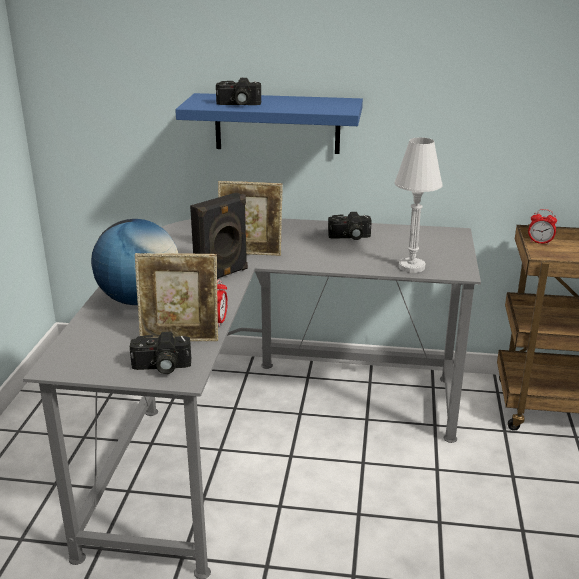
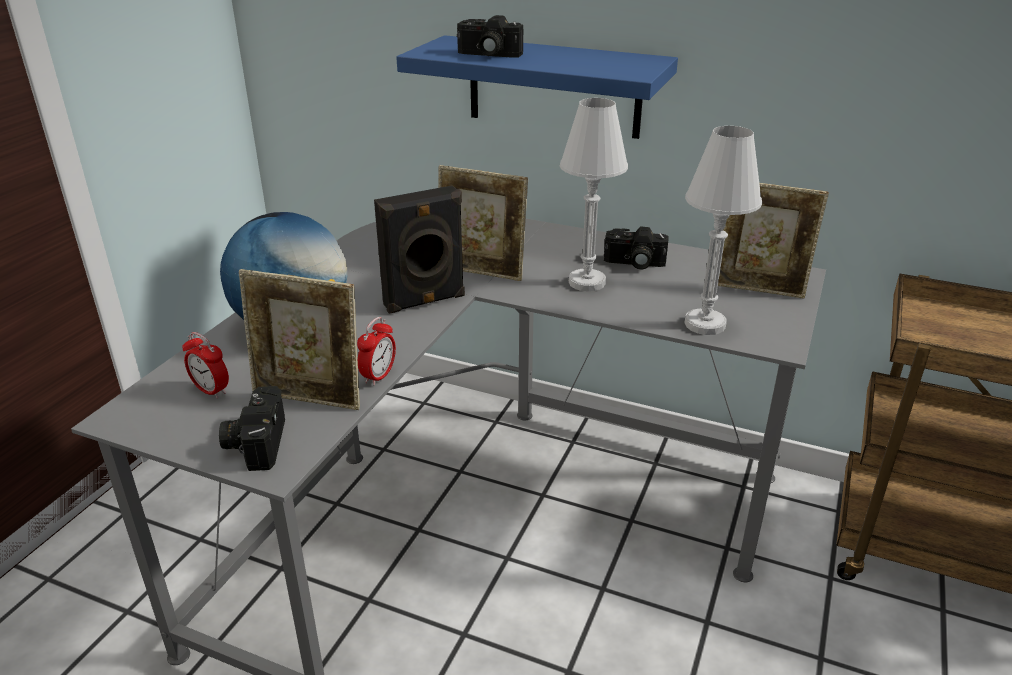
camera: 15 degrees right, 5 degrees up
(161, 367) = (255, 442): camera -> camera turned 75 degrees clockwise
(325, 251) = (586, 282): none -> white table lamp
(434, 244) = (757, 289): none -> picture frame
(540, 242) = (933, 306): alarm clock -> alarm clock (211, 390)

